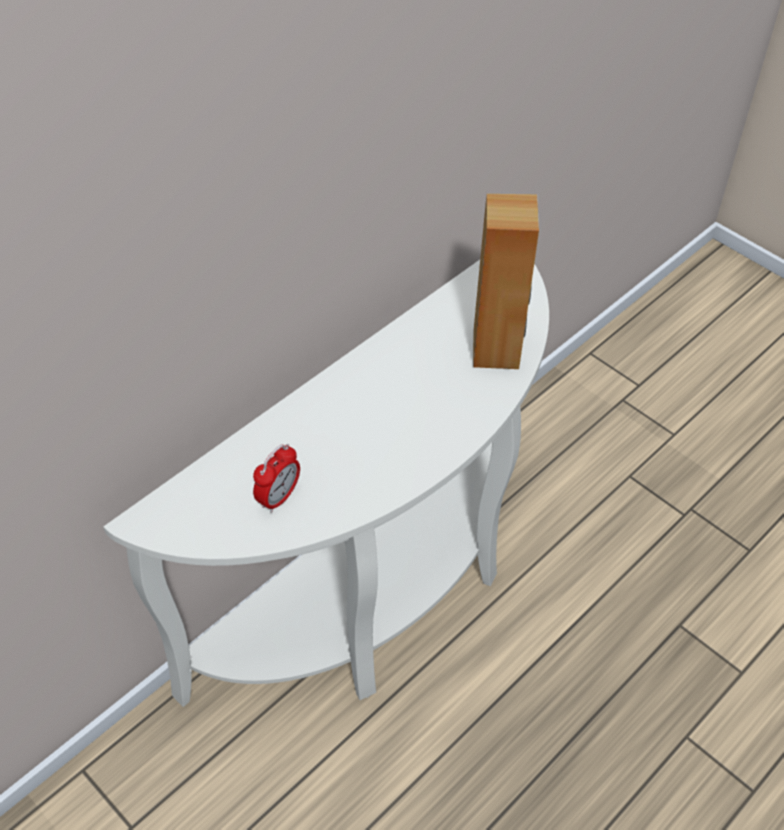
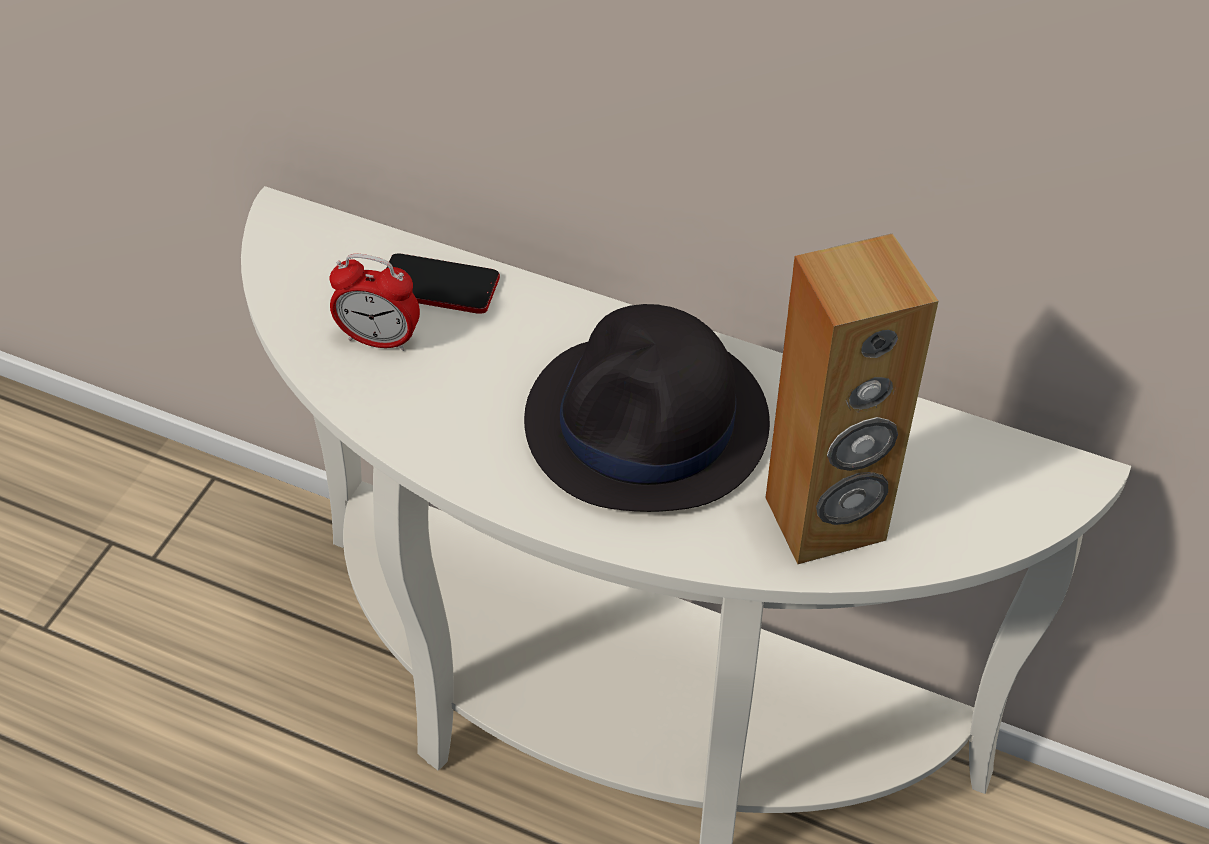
camera: 70 degrees right, 0 degrees up
(250, 458) = (438, 286): none -> phone
(404, 397) = (648, 424): none -> black hat

